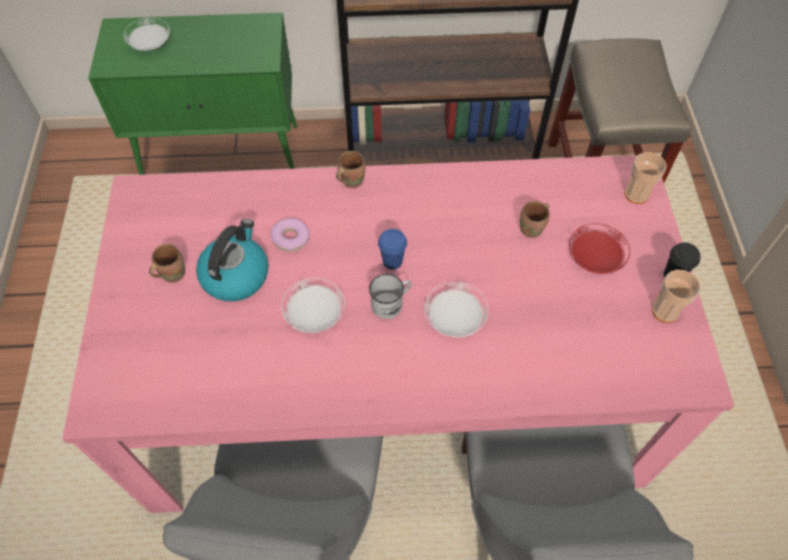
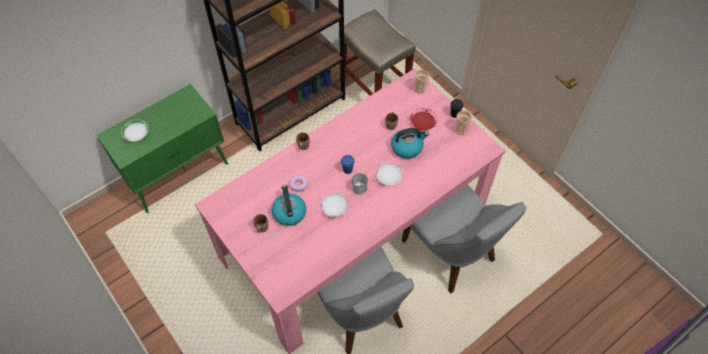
camera: 35 degrees left, 0 degrees up
(532, 284) = (407, 147): none -> kettle

